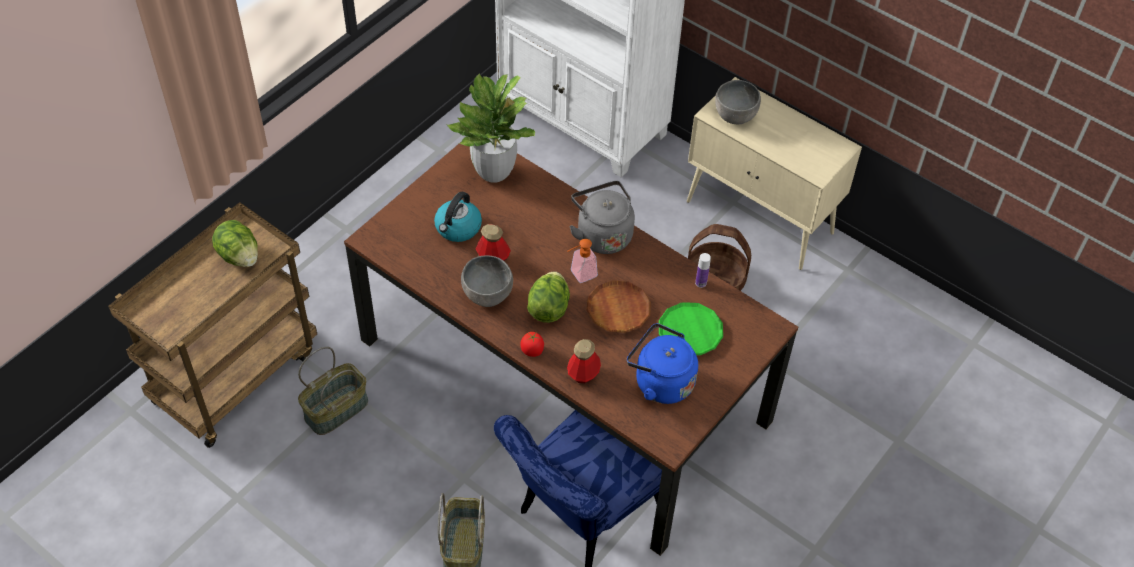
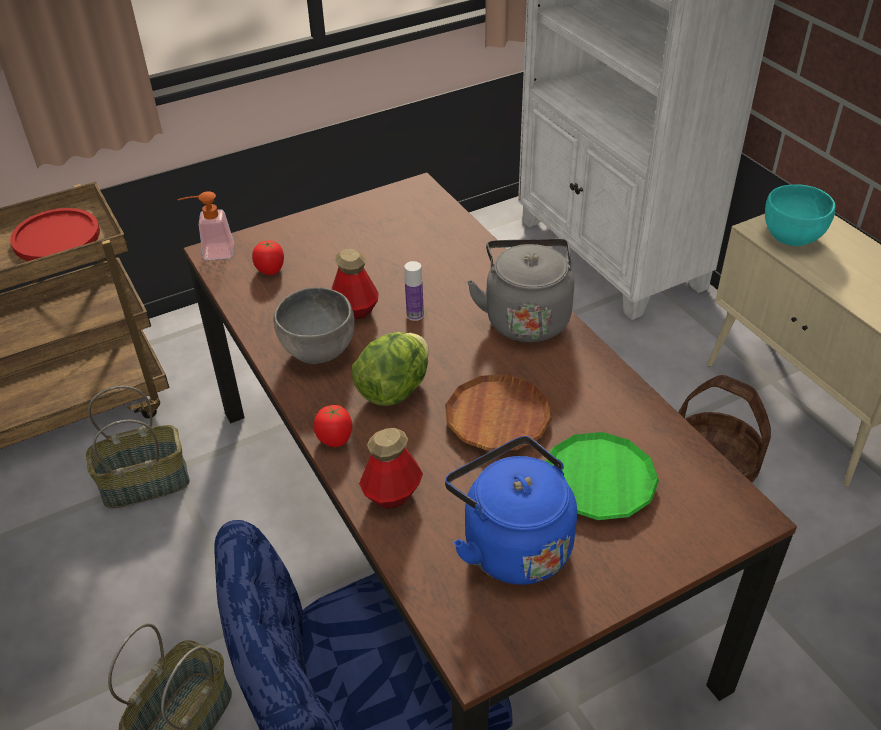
camera: 25 degrees right, 10 degrees down
(239, 256) = (56, 237): lettuce -> red plate
(418, 243) = (270, 270): none -> tomato
(458, 228) = (333, 266): kettle -> none
(494, 171) = (420, 217): potted plant -> none
(579, 275) = (464, 359): soap dispenser -> soap dispenser (212, 252)
(701, 283) = (648, 416): bottle -> bottle (415, 315)
(734, 116) = (791, 238): grey bowl -> turquoise bowl

